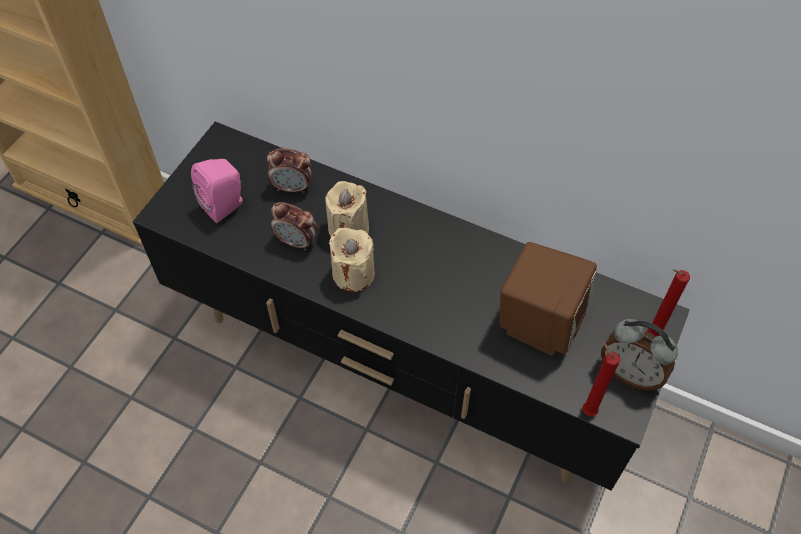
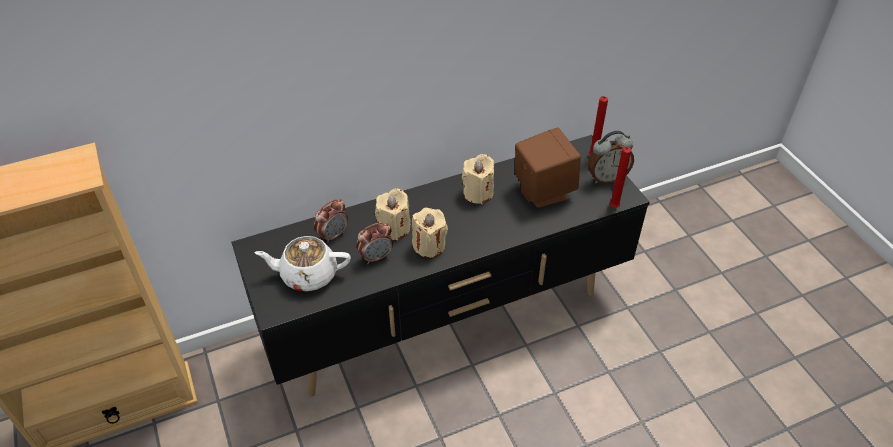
camera: 50 degrees left, 10 degrees down
(225, 205) = (308, 275): pink speaker -> white teapot
(471, 264) = (478, 193): none -> beige candle

